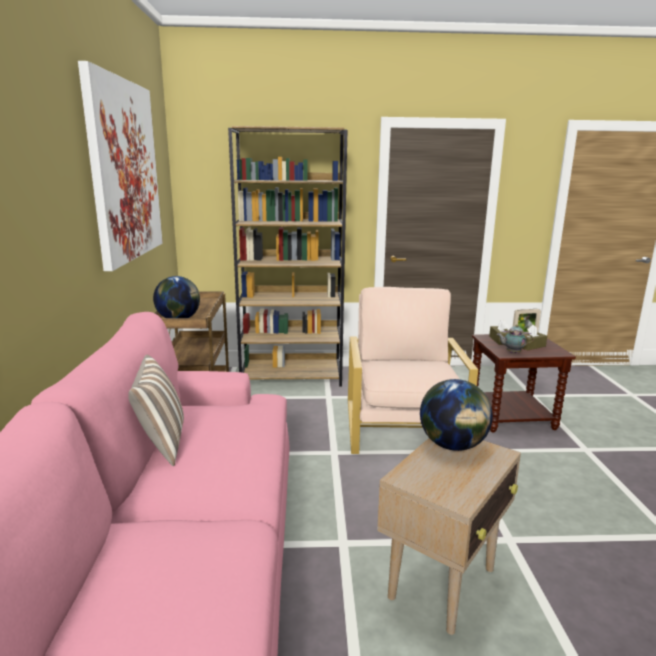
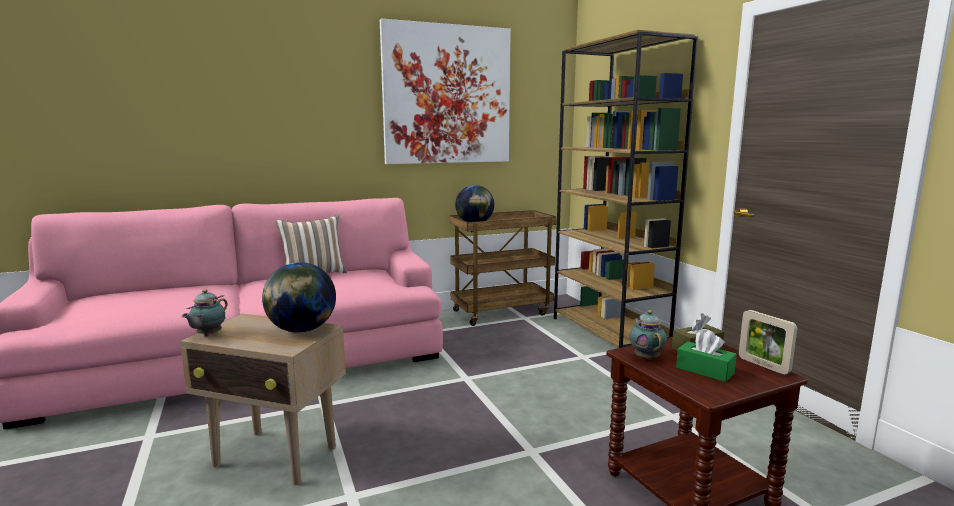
camera: 70 degrees right, 5 degrees down
(402, 426) = (558, 406): beige armchair -> none
(456, 499) = (208, 335): none -> teapot
(531, 346) = (704, 370): brown tissue box -> green tissue box

